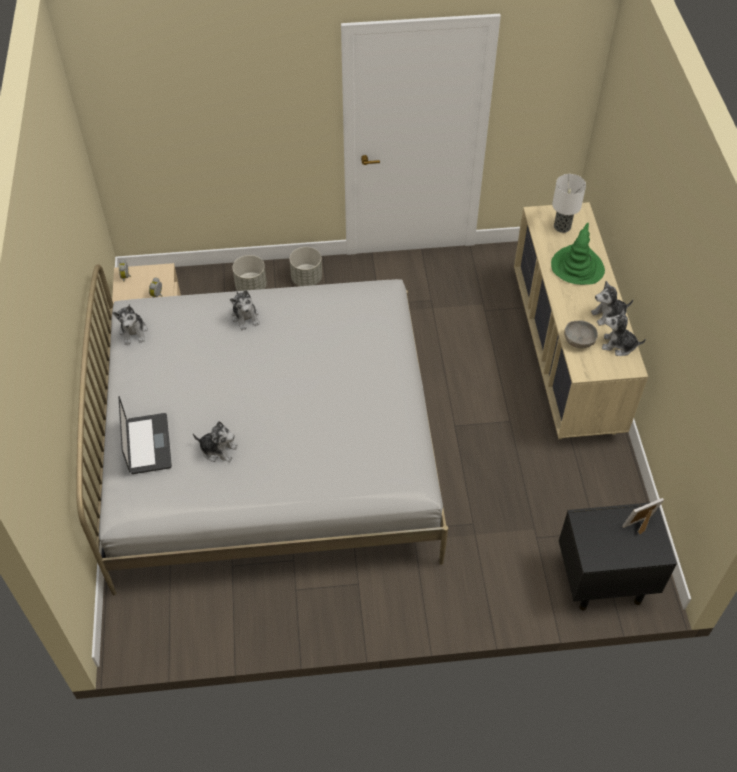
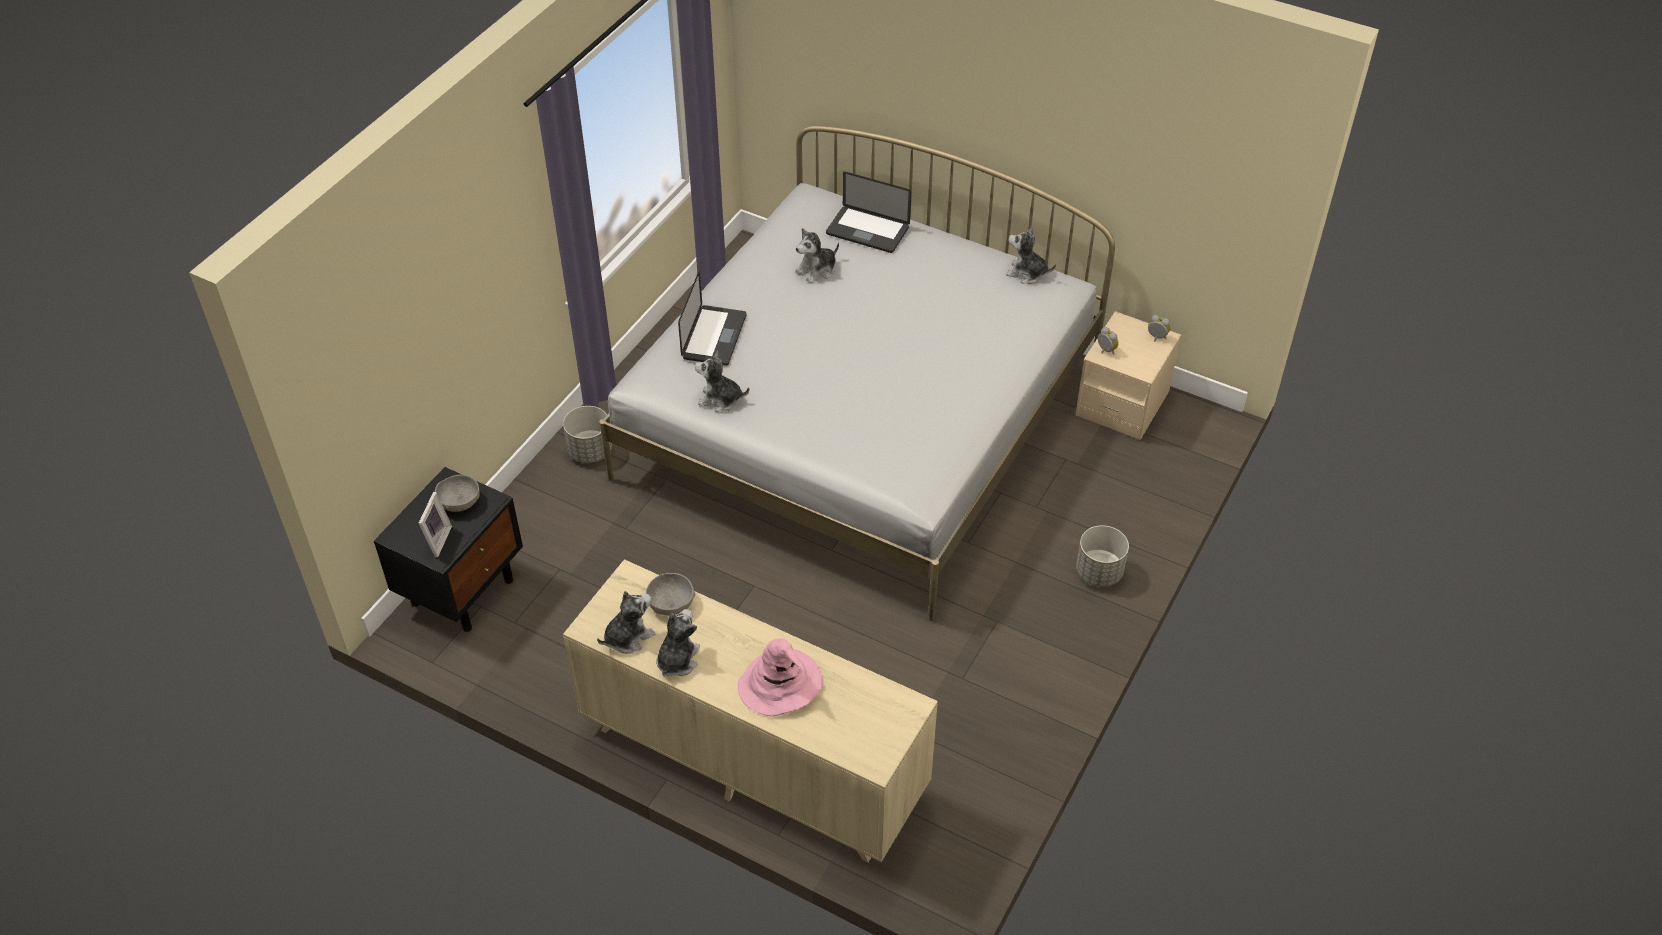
camera: 125 degrees right, 5 degrees down
(245, 317) = (975, 358): plush toy -> plush toy (721, 399)
(251, 287) = (1123, 513): grey planter -> grey planter (590, 451)
(339, 469) = (714, 337): none -> laptop
(562, 227) = (863, 718): table lamp -> none
(577, 267) = (780, 684): green hat -> pink hat
(600, 537) = (459, 502): none -> grey bowl

